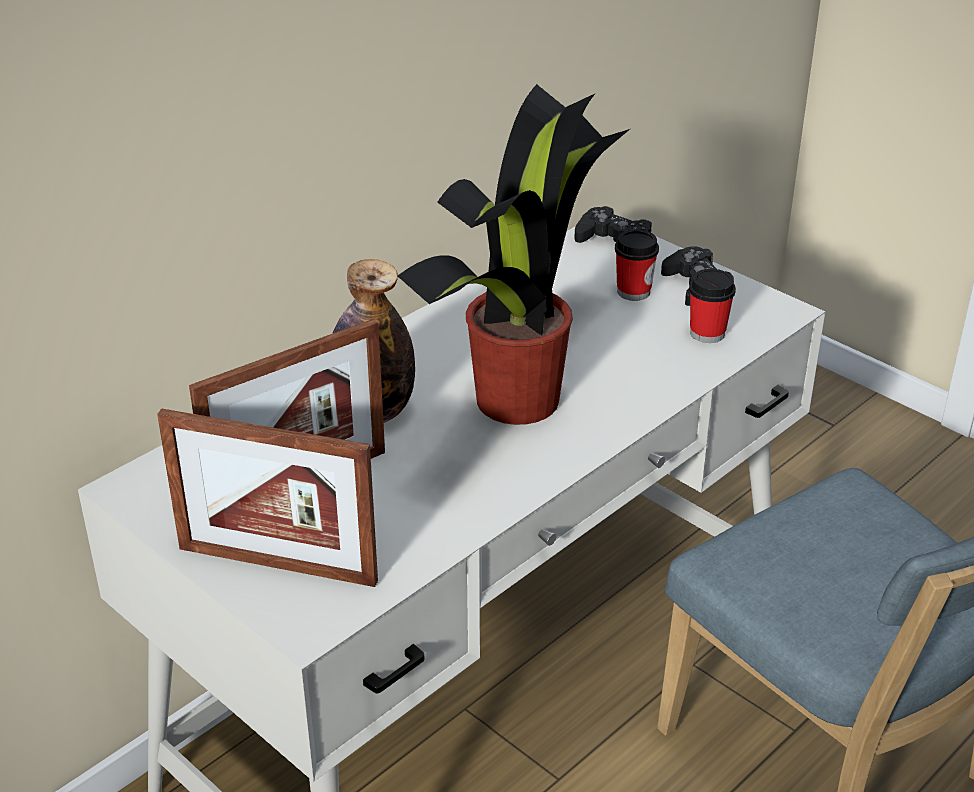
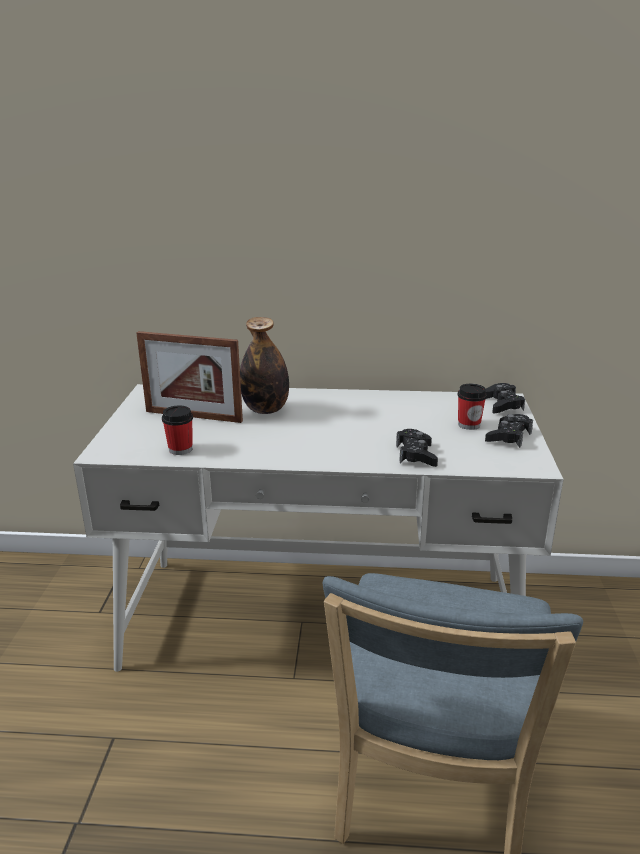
camera: 50 degrees right, 10 degrees down
(277, 565) = (135, 432): picture frame -> none
(520, 397) = (330, 433): potted plant -> none
(660, 368) = (416, 455): none -> black game controller
(707, 333) = (471, 455): cup -> cup (180, 449)

